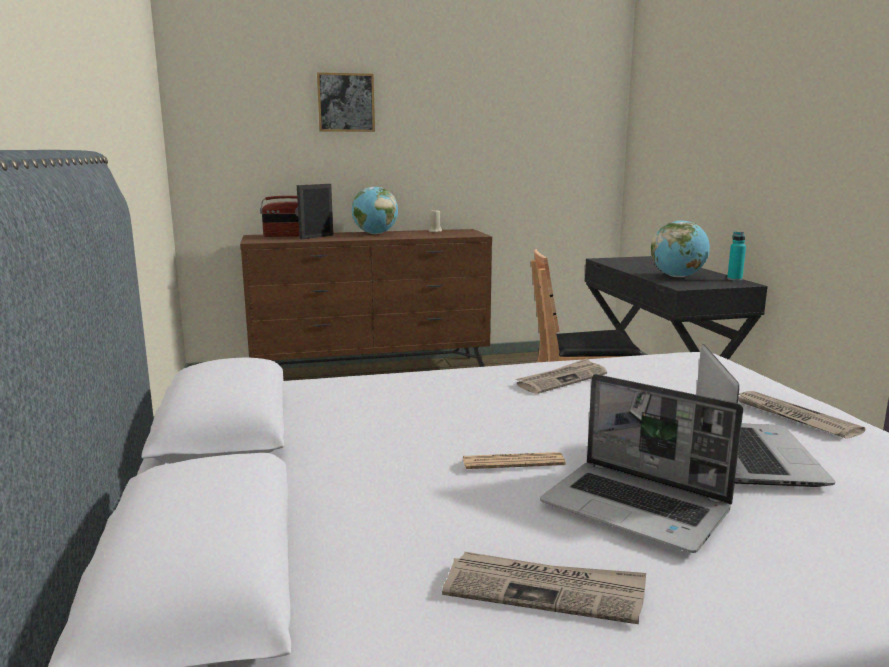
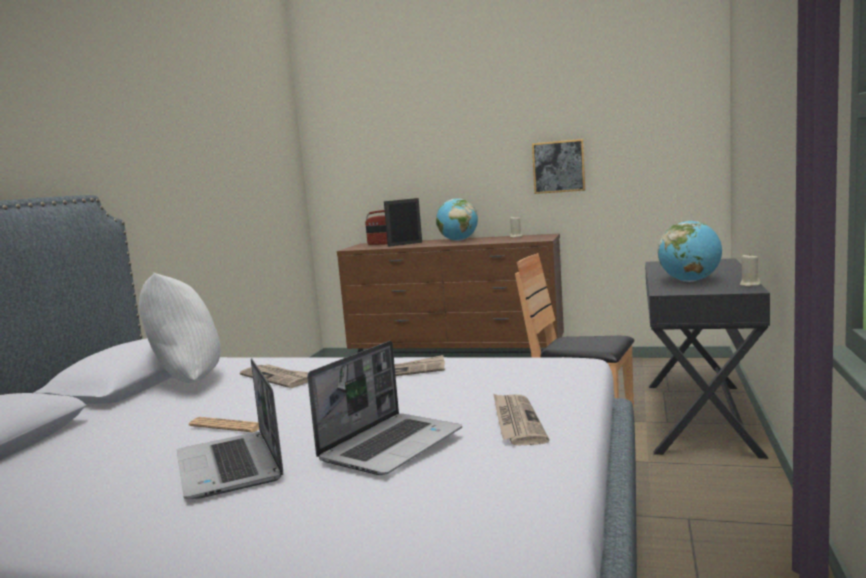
camera: 30 degrees right, 5 degrees down
(315, 417) = (186, 383): none -> white pillow
(346, 102) = (437, 127): picture -> picture (558, 166)
(544, 591) = (76, 502): newspaper -> newspaper (278, 378)
(734, 279) = (749, 285): turquoise bottle -> beige candle

